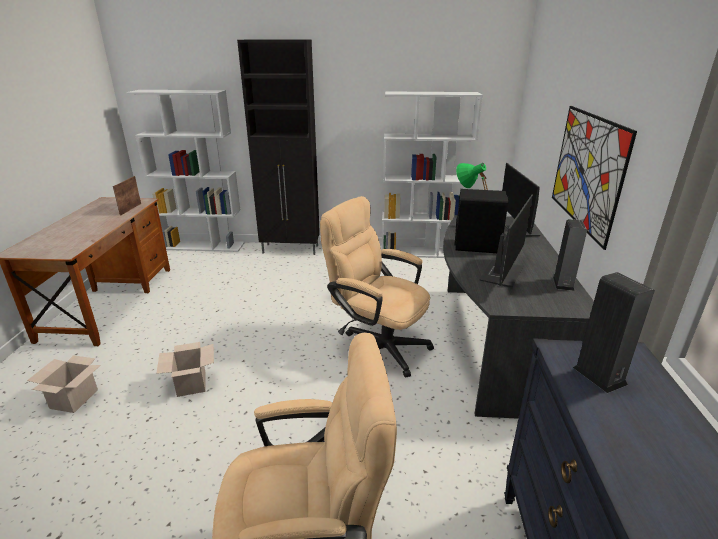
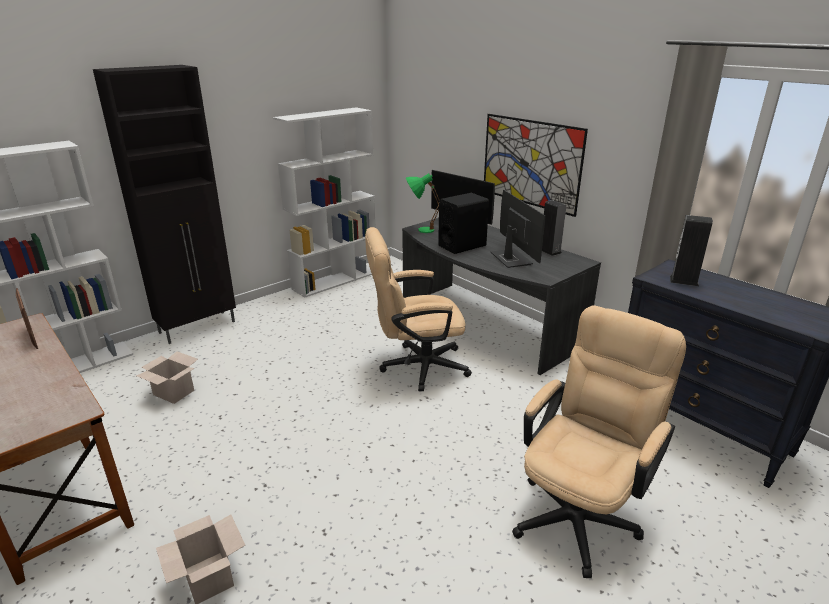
camera: 45 degrees left, 0 degrees up
(191, 383) = (311, 483): cardboard box -> cardboard box (172, 392)

